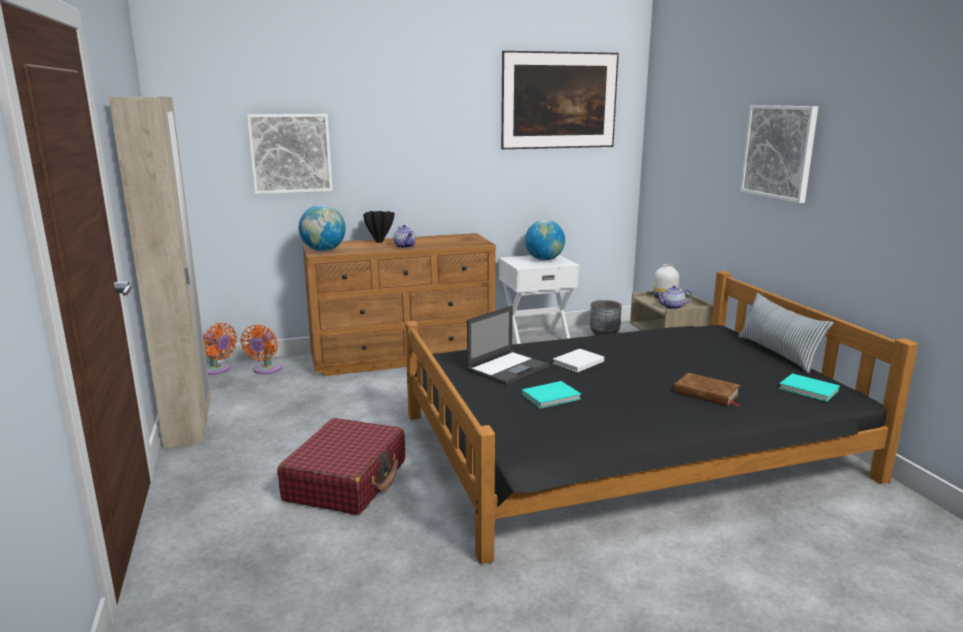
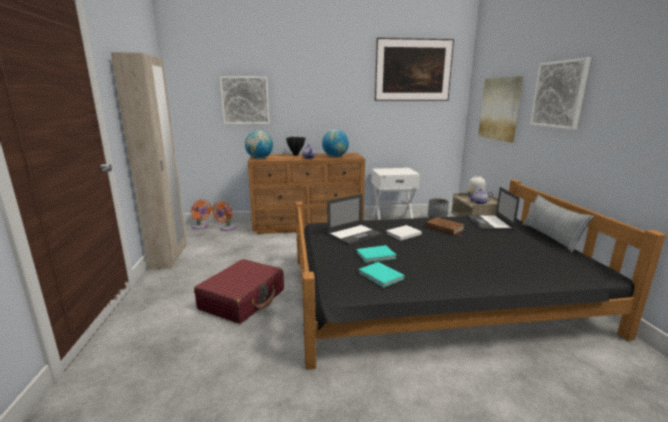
camera: 10 degrees right, 0 degrees up
(544, 259) = (399, 170): globe -> globe (335, 156)
(694, 163) = (500, 108): none -> picture
(694, 338) = (490, 223): none -> laptop
(706, 393) = (489, 261): brown book -> brown book (444, 228)
(809, 390) = (571, 264): turquoise book -> turquoise book (381, 276)

